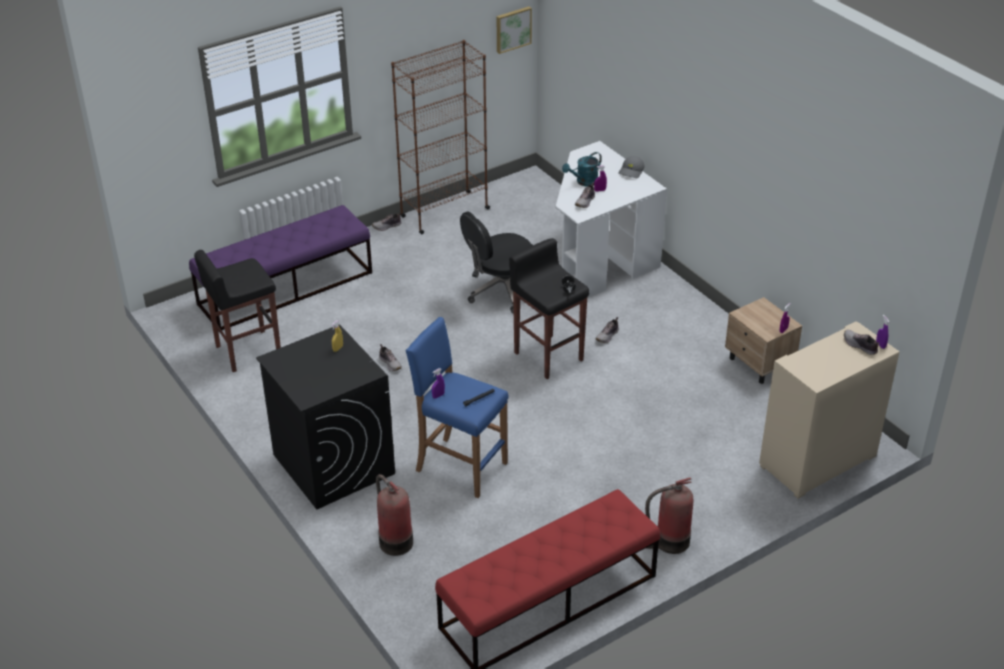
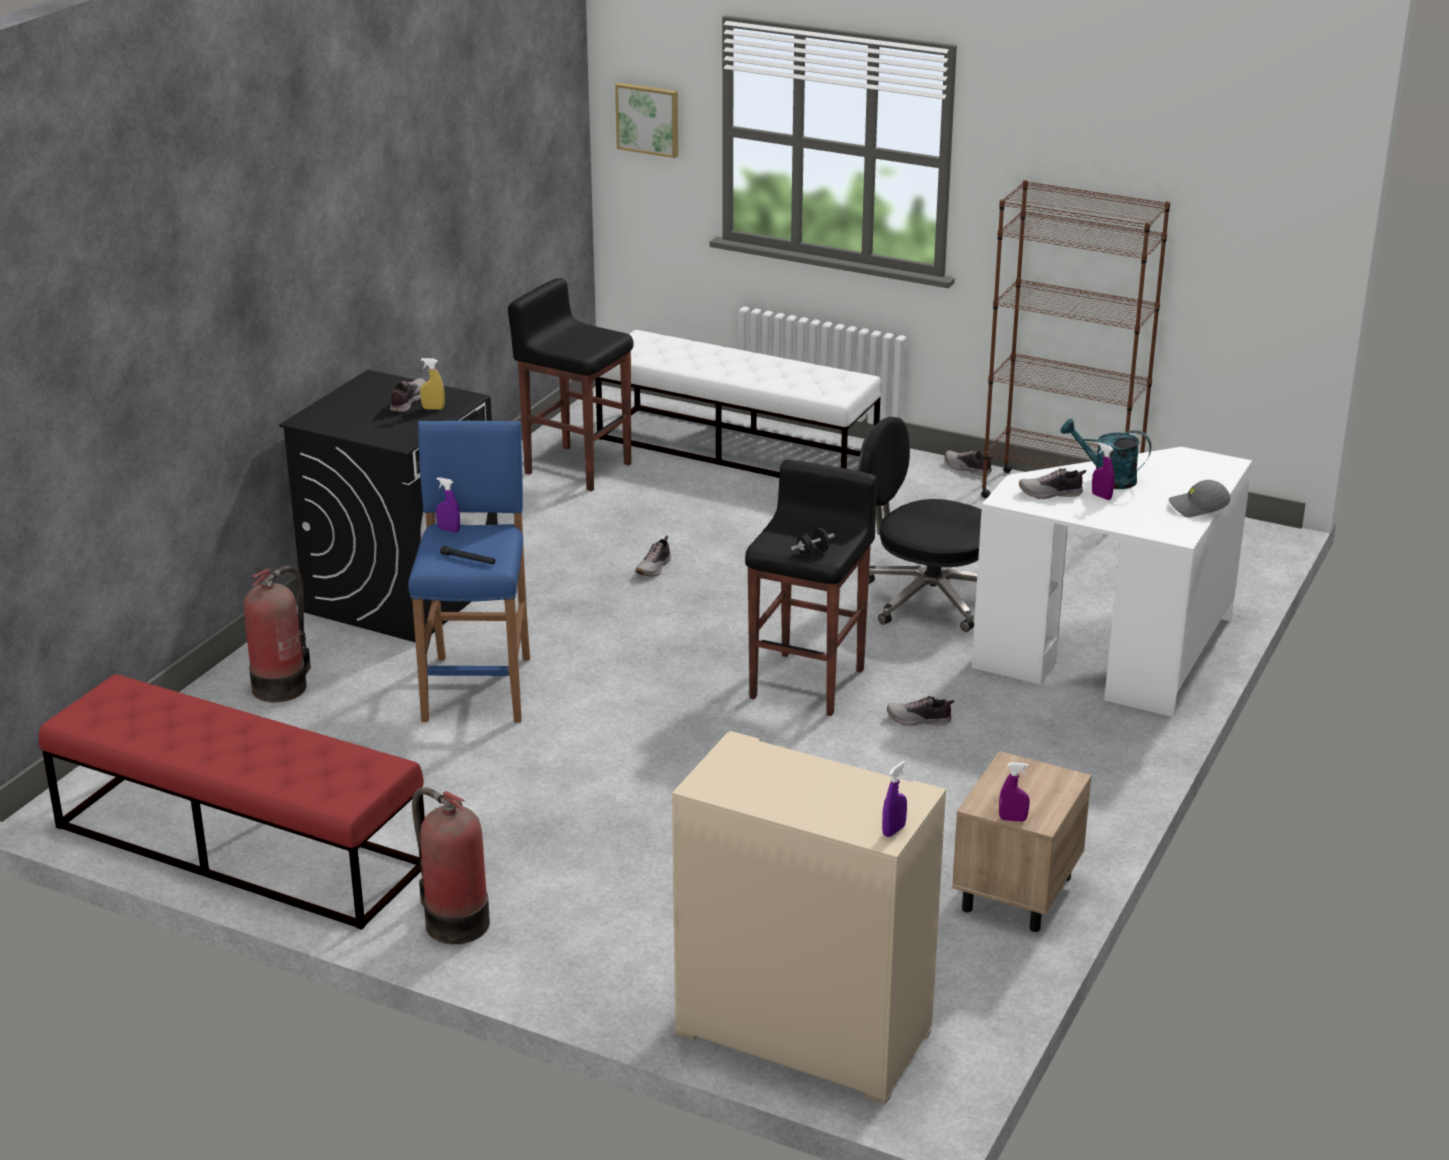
camera: 60 degrees right, 10 degrees down
(286, 288) = (737, 449): purple bench -> white bench
(512, 29) = (1282, 230): picture -> picture (648, 119)
(860, 346) = (866, 808): shoe -> shoe (407, 402)

